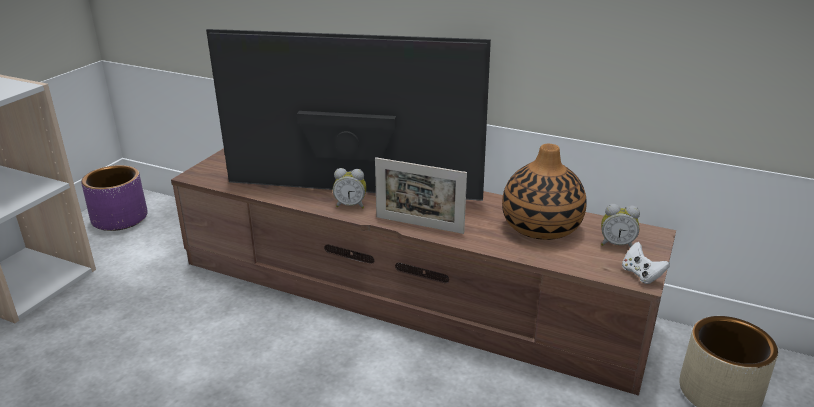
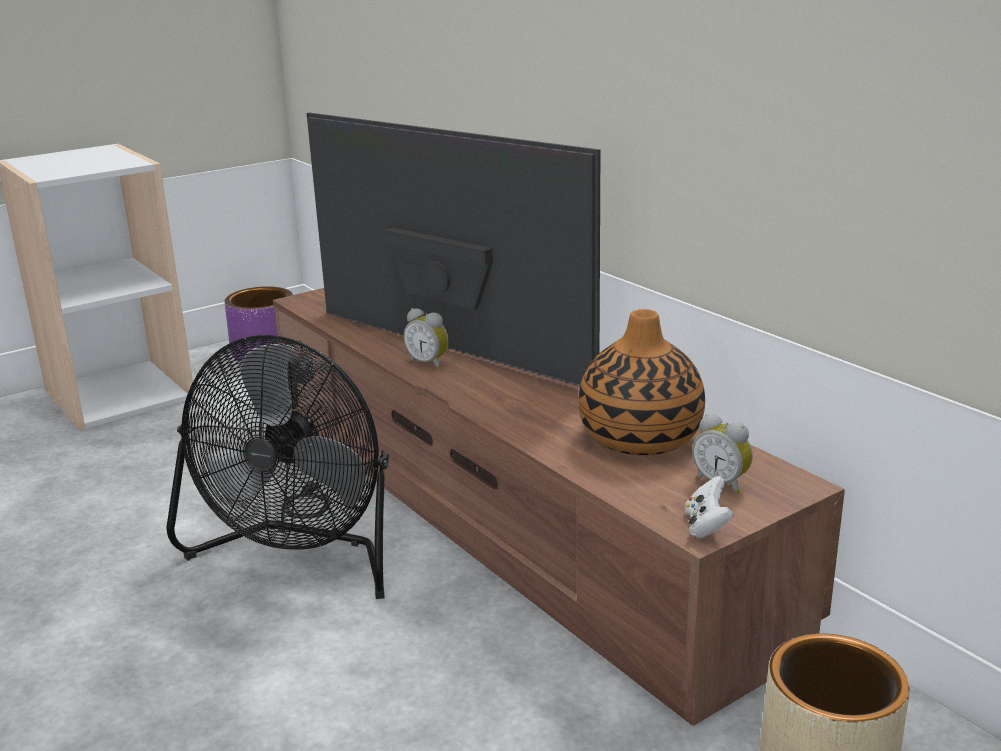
camera: 30 degrees right, 5 degrees down
(297, 366) = (297, 551): none -> black fan
(419, 225) = (482, 401): picture frame -> none

